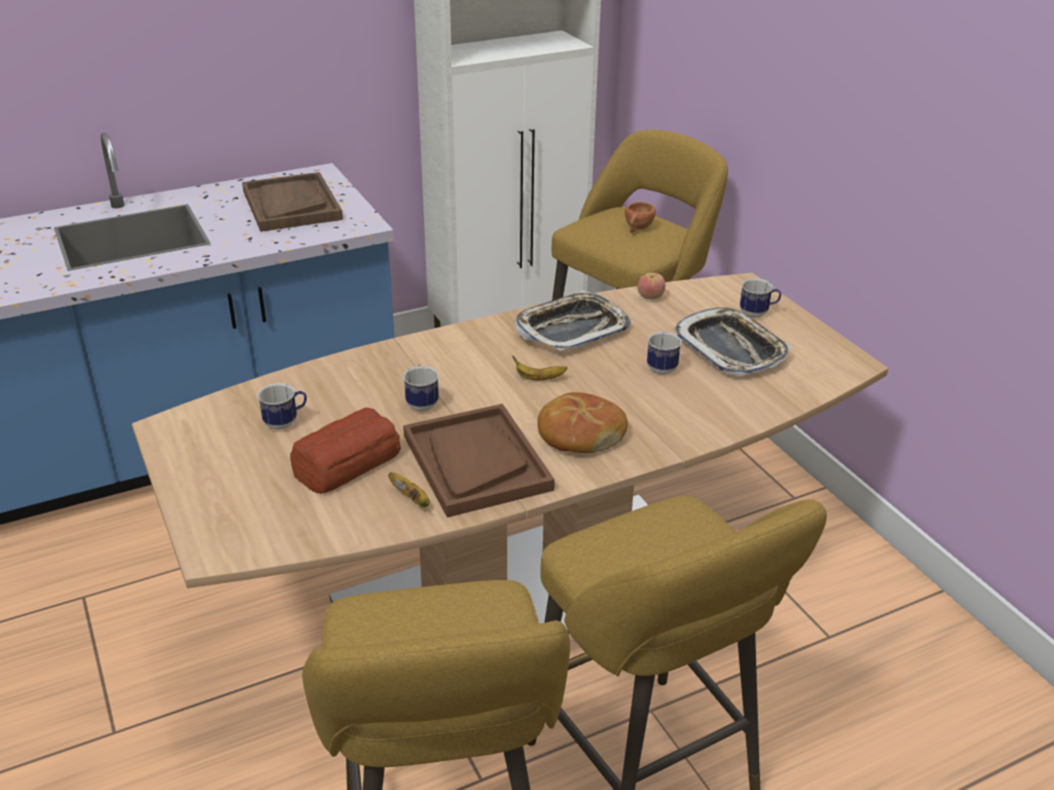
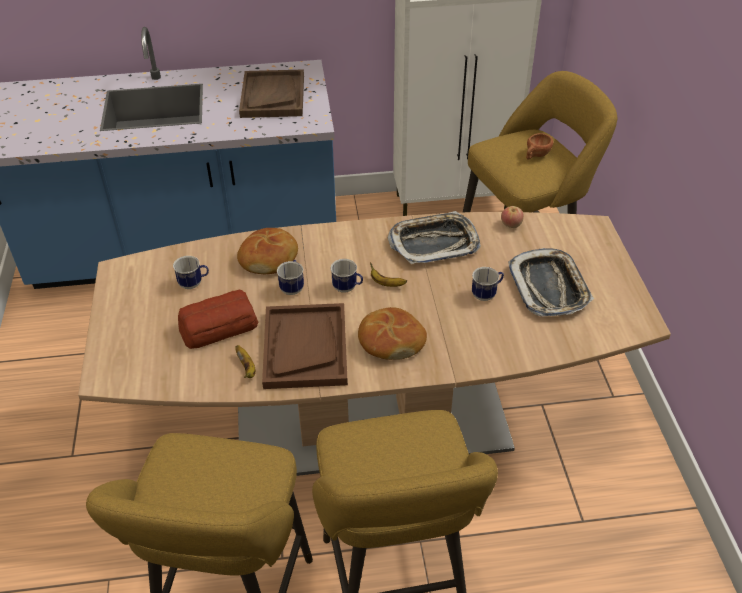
camera: 20 degrees right, 10 degrees up
(373, 378) = (269, 258): none -> bread
(757, 314) = (589, 258): mug -> mug (348, 288)

